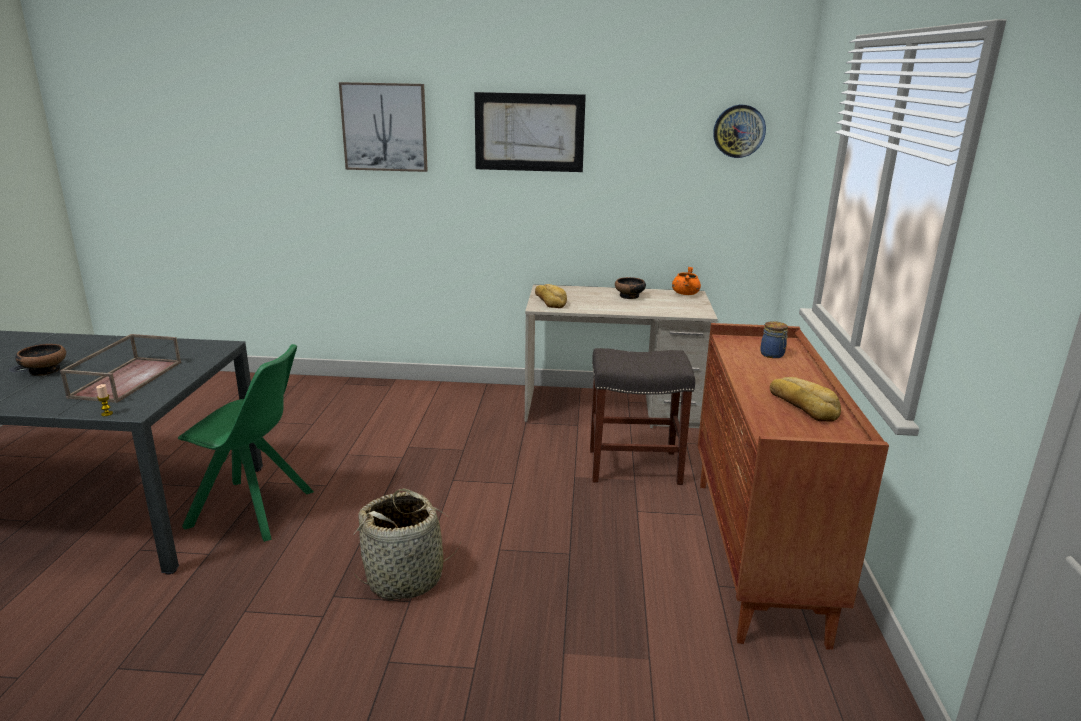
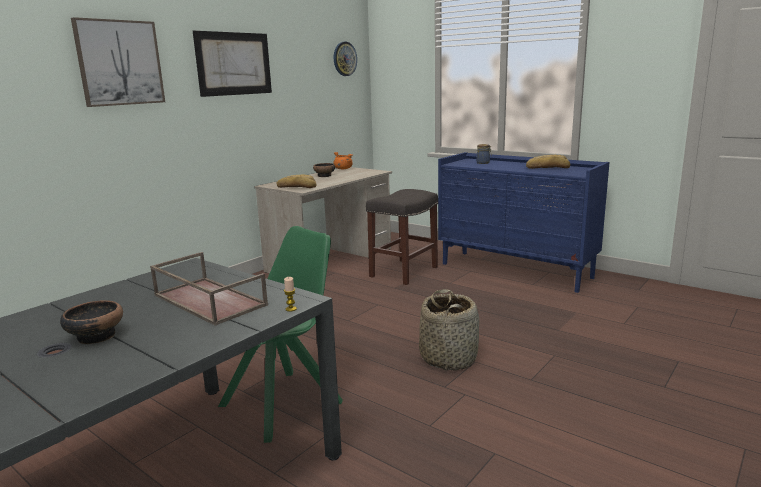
camera: 55 degrees left, 5 degrees down
(755, 555) = (515, 271): brown cabinet -> blue cabinet

